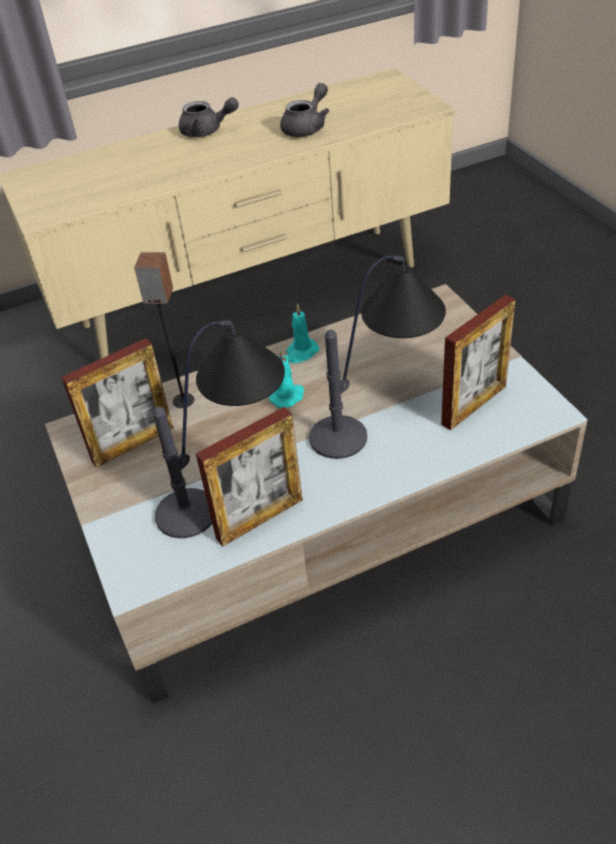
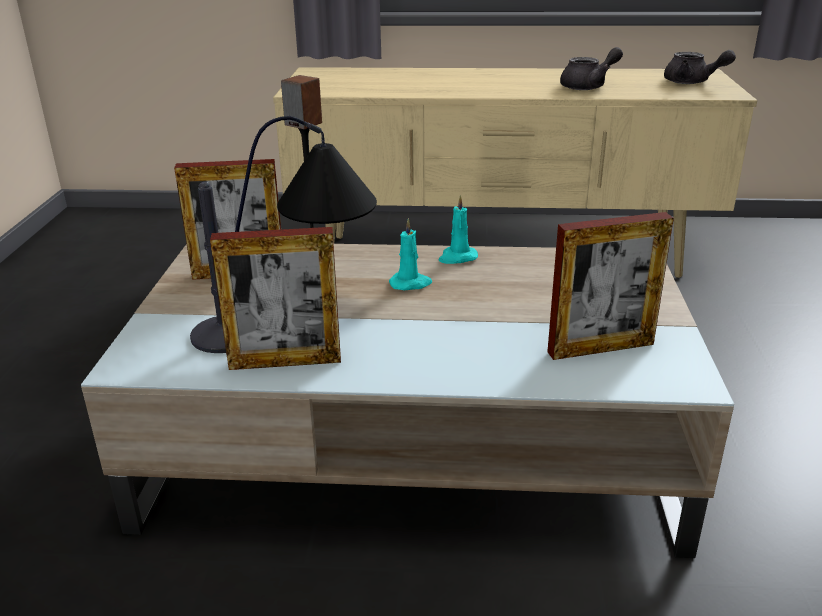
camera: 25 degrees right, 15 degrees down
(207, 131) = (494, 74): grey teapot -> grey teapot (692, 82)
(379, 407) = (493, 318): table lamp -> none

